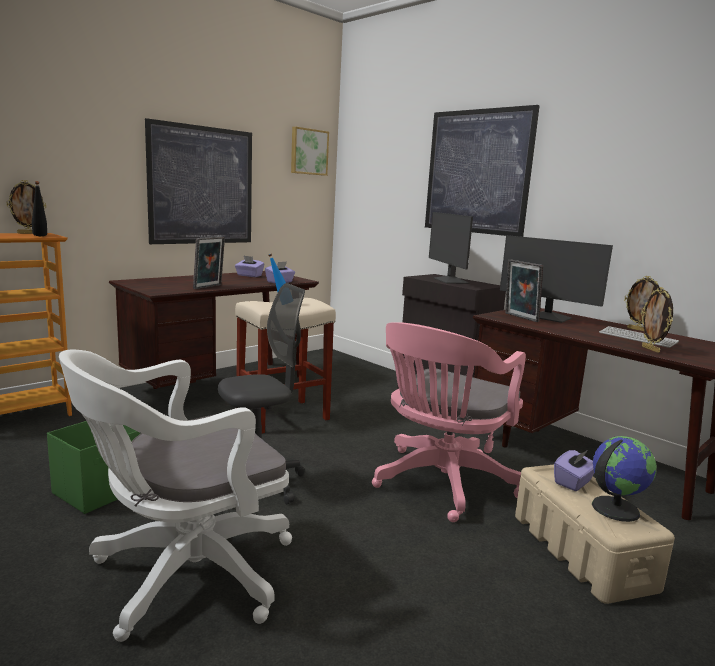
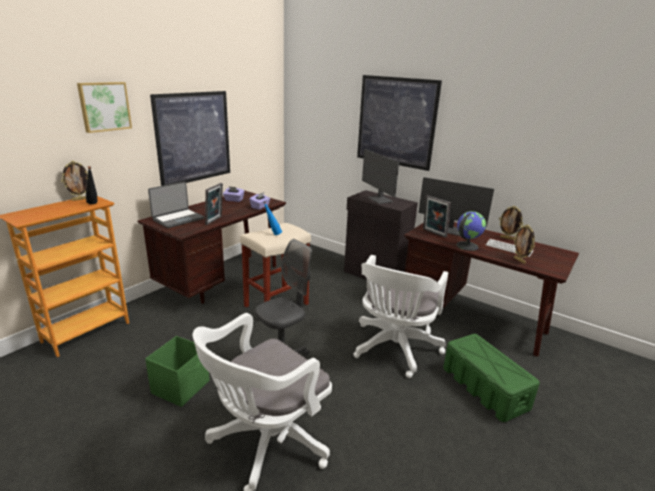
camera: 10 degrees left, 10 degrees up
(162, 283) = (178, 219): none -> laptop
(308, 152) = (264, 97): picture -> picture (104, 106)
(441, 484) = (394, 349): pink office chair -> white office chair
(573, 482) = (479, 349): purple tissue box -> none
(582, 552) = (485, 388): beige storage box -> green storage box
(614, 508) = (505, 366): globe -> globe (466, 246)

